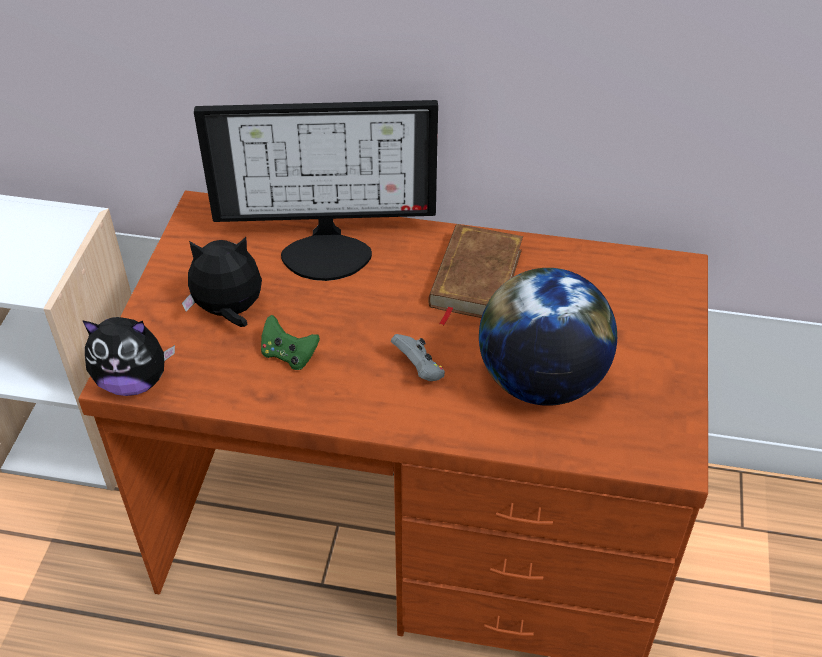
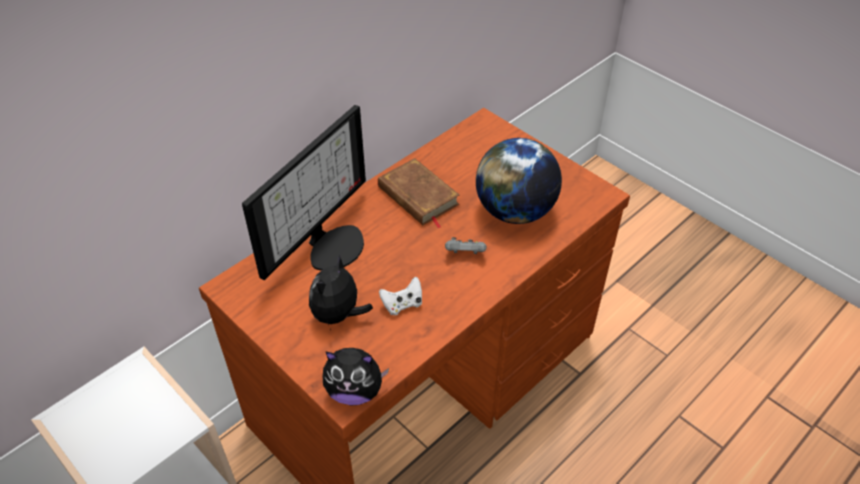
camera: 55 degrees left, 0 degrees up
(133, 381) = (355, 391): plush toy -> plush toy turned 60 degrees clockwise
(289, 355) = (402, 304): green game controller -> white game controller

